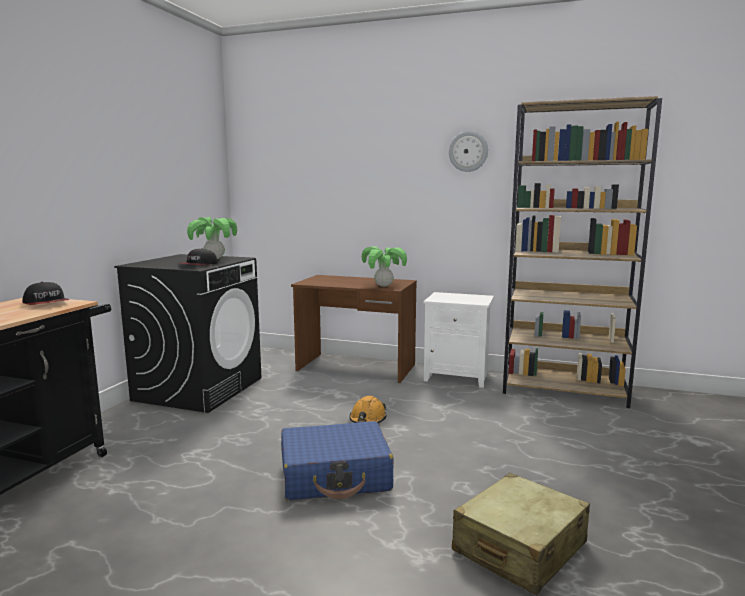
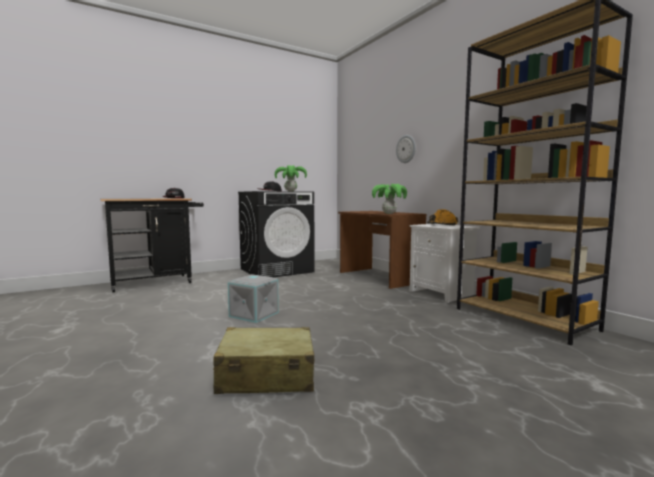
camera: 40 degrees right, 5 degrees down
(335, 475) = (254, 314): blue suitcase -> grey storage box
(367, 419) = (328, 298): orange hard hat -> orange hard hat (442, 226)
(468, 151) = (464, 103): wall clock -> wall clock (406, 149)

